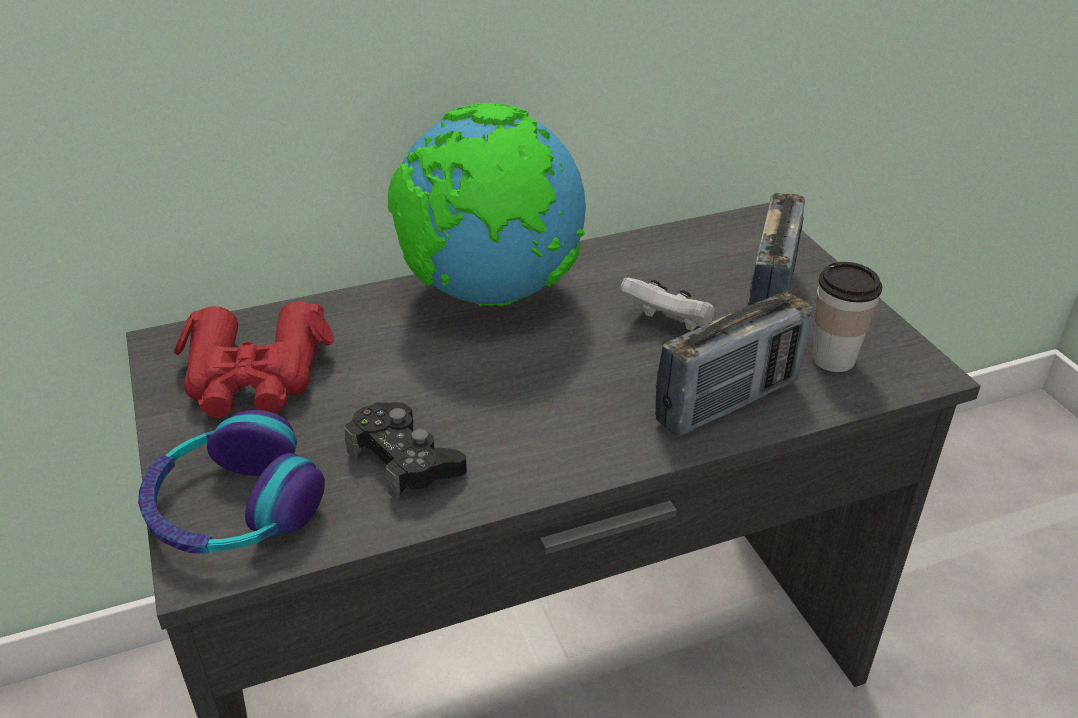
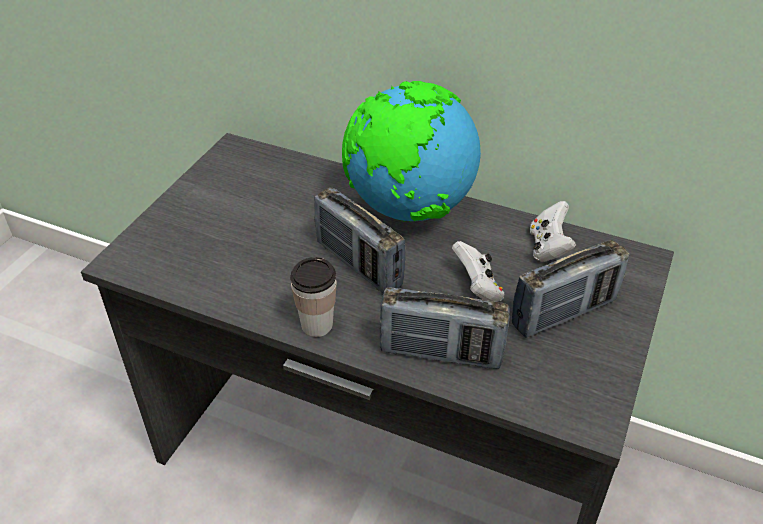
camera: 45 degrees right, 5 degrees up
(234, 507) = (159, 245): headphones -> none
(255, 376) = (245, 187): red binoculars -> none
(405, 460) = (248, 271): black game controller -> none
(522, 375) = (358, 264): none -> radio
(672, 254) = (548, 247): none -> white game controller
(833, 359) = (545, 374): cup -> cup (317, 325)

